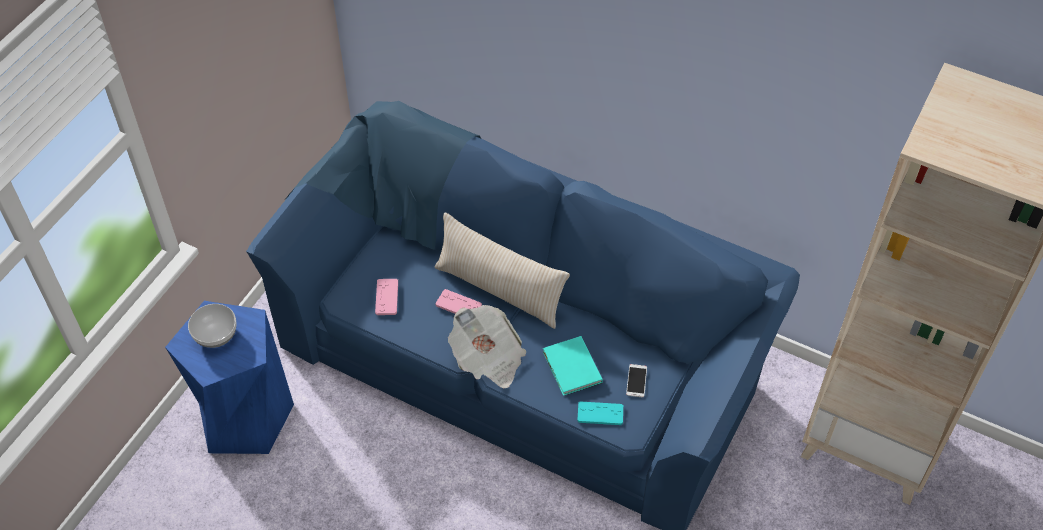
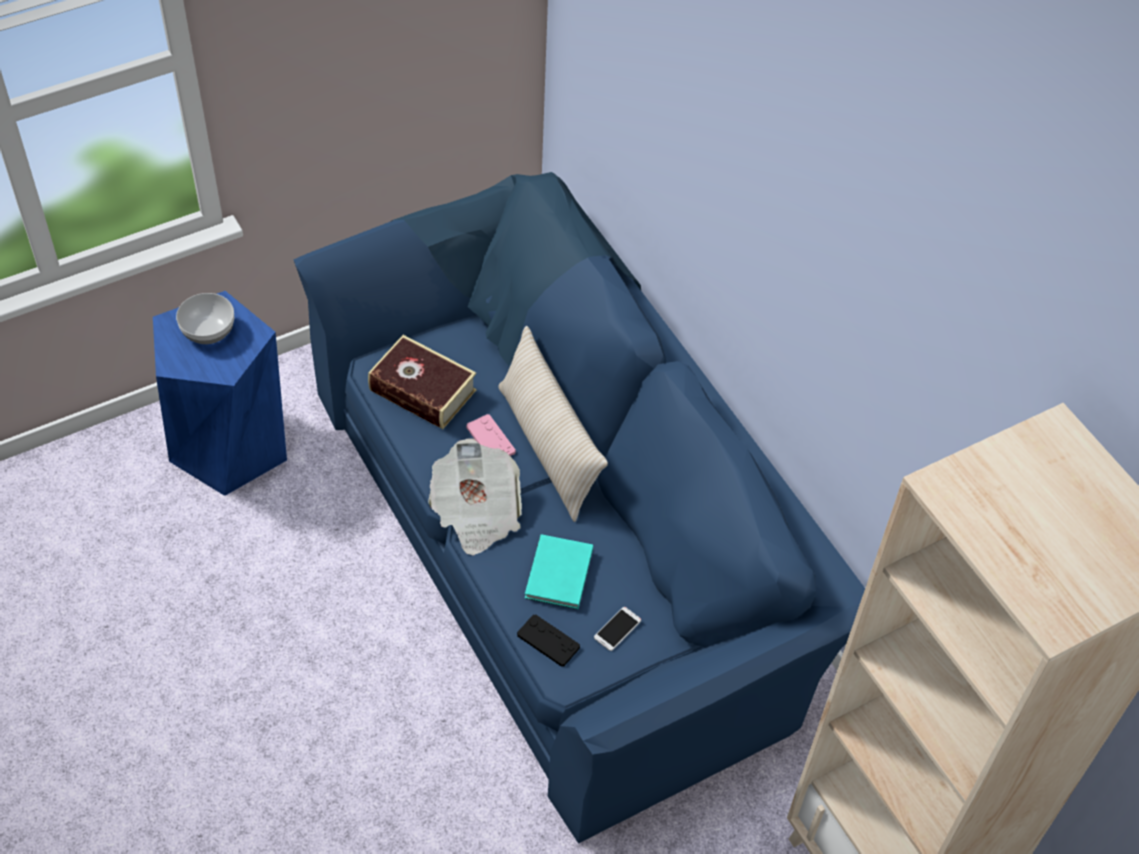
camera: 30 degrees right, 0 degrees up
(387, 297) = (422, 390): pink game controller -> book
(600, 414) = (548, 641): turquoise game controller -> black game controller

